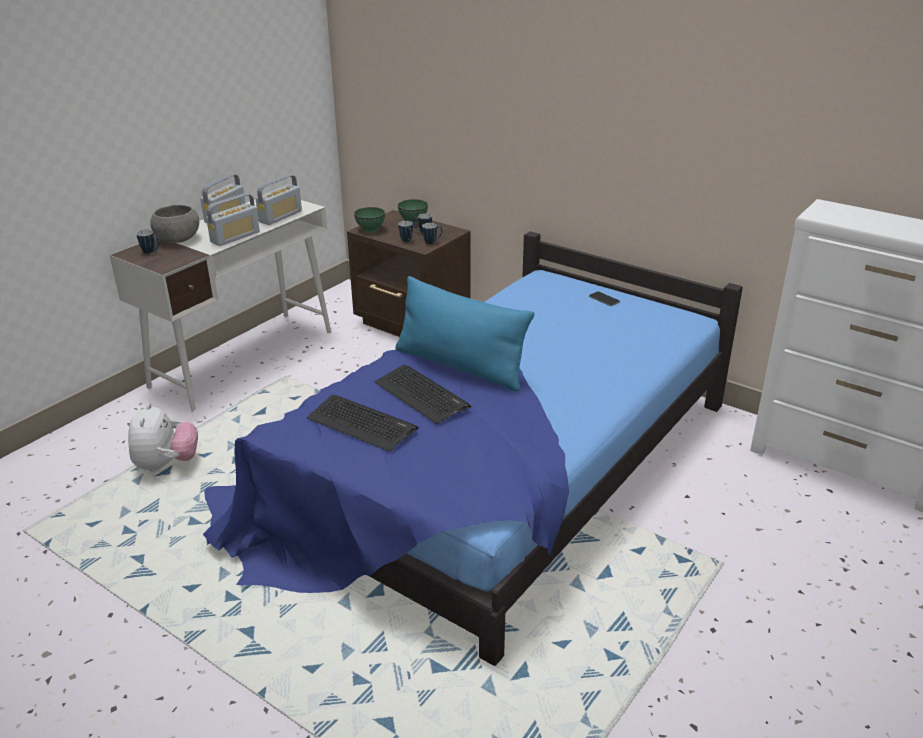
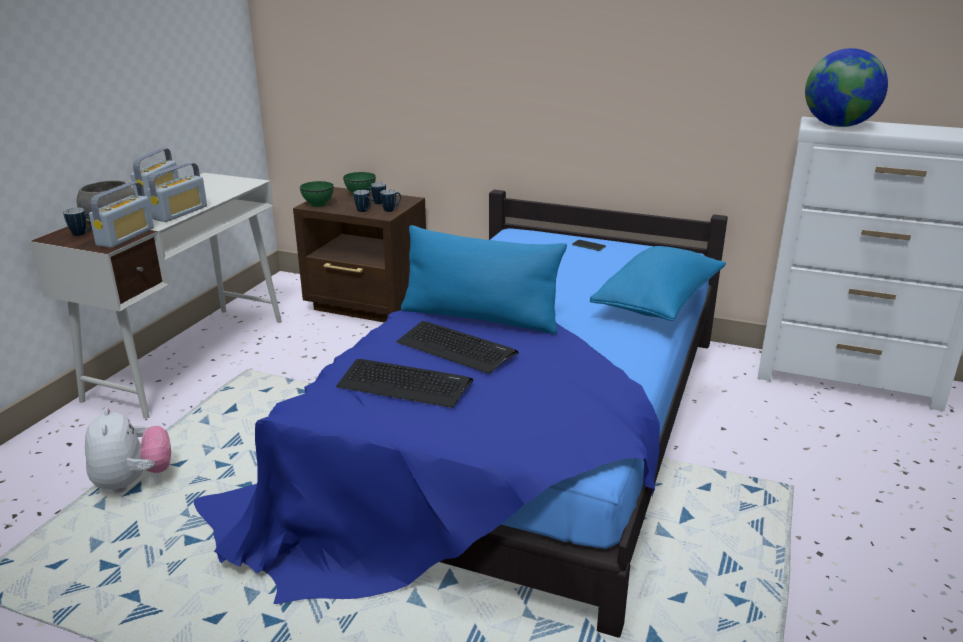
camera: 15 degrees left, 5 degrees down
(280, 216) = (224, 192): radio -> radio (126, 237)
(634, 370) = (658, 302): none -> blue pillow
(841, 216) = (838, 126): none -> globe

